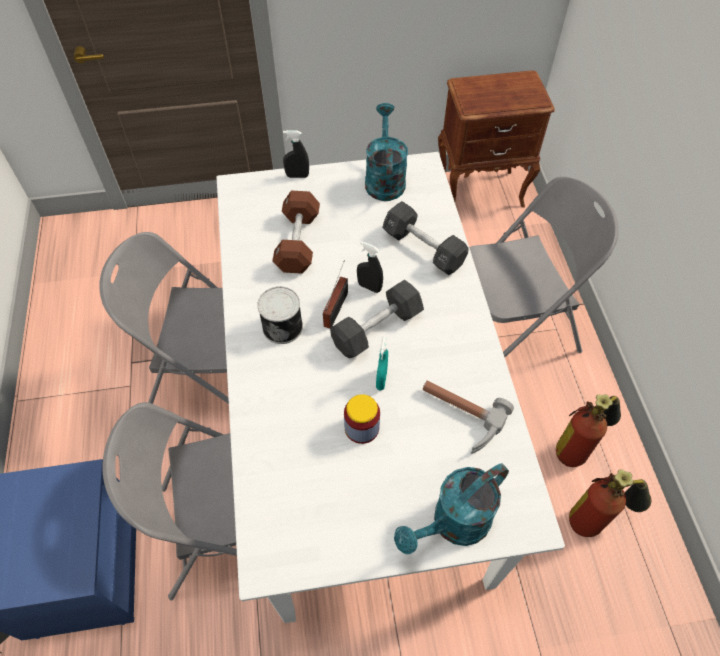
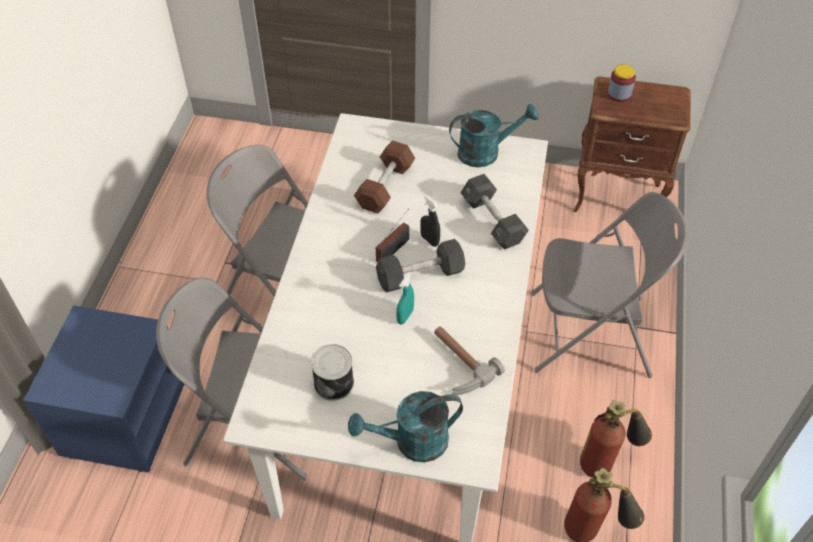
camera: 20 degrees right, 5 degrees down
(283, 326) = (342, 251): can -> can (334, 382)
(297, 176) = (409, 130): black spray bottle -> none
(361, 428) = (371, 348): jar -> jar (619, 94)
(384, 178) = (486, 152): turquoise watering can -> turquoise watering can turned 60 degrees clockwise

